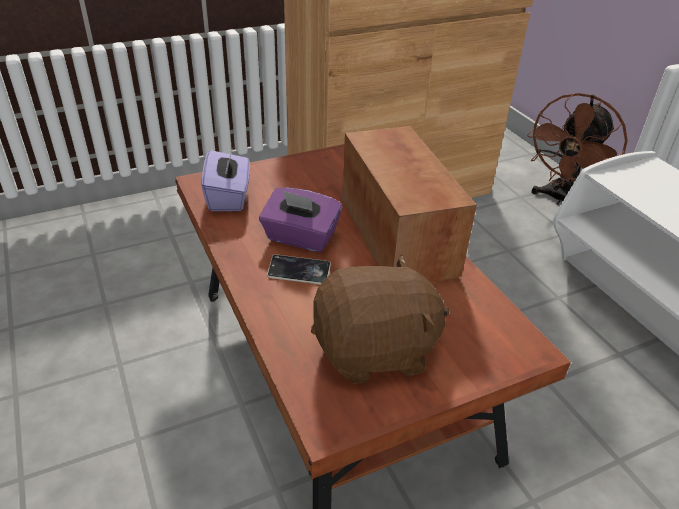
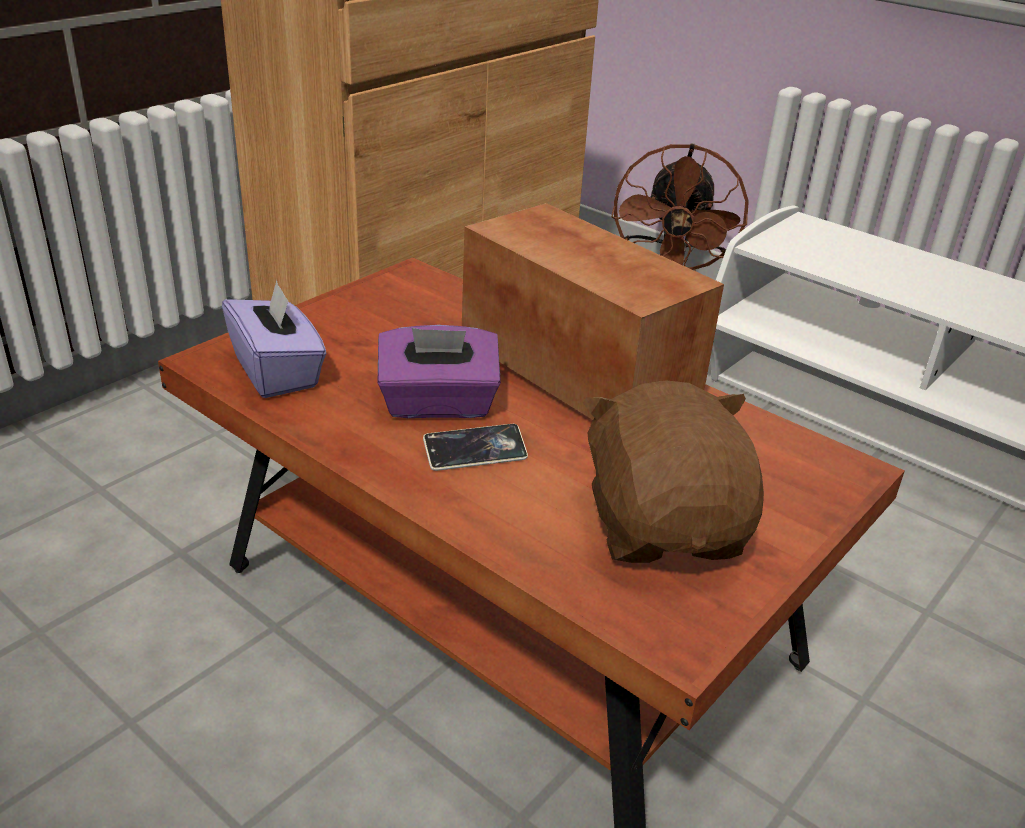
camera: 25 degrees left, 5 degrees down
(375, 350) = (664, 526): brown plush toy -> brown plush toy turned 60 degrees counterclockwise

